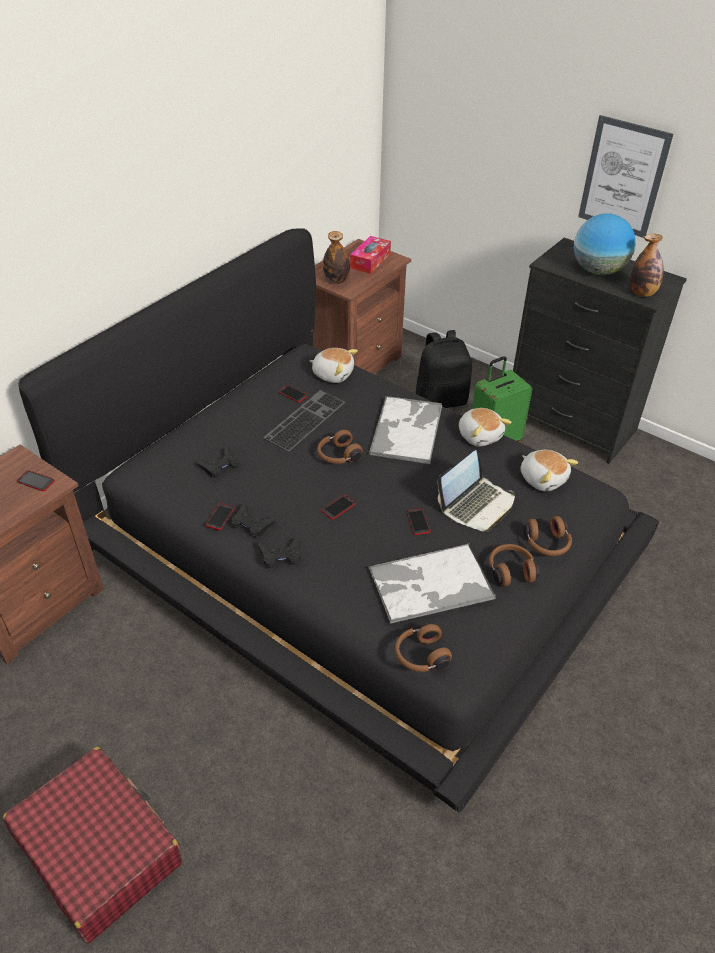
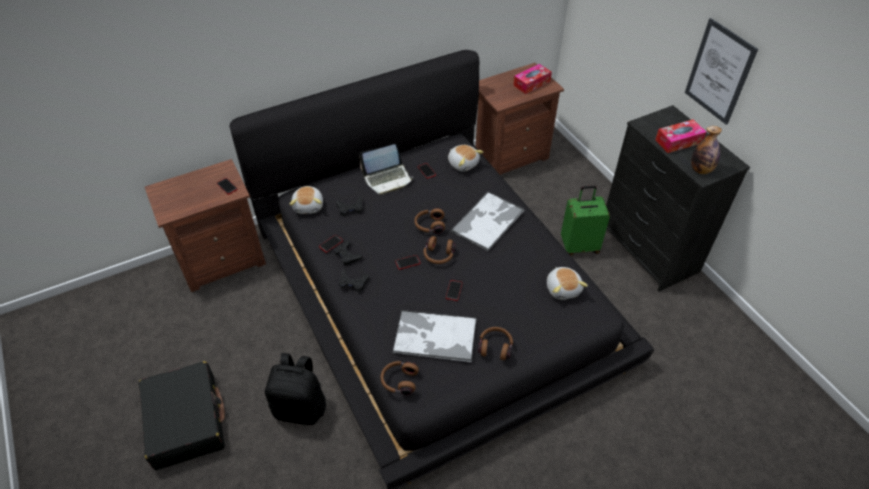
camera: 25 degrees right, 5 degrees up
(99, 849) = (186, 421): red suitcase -> black suitcase
(304, 419) = (423, 191): keyboard -> none
(336, 280) = (497, 93): bottle -> none
(441, 400) = (559, 201): black backpack -> black backpack (301, 407)
(476, 505) = (502, 292): laptop -> laptop (387, 179)
(480, 435) = (538, 241): plush toy -> plush toy (309, 206)
(547, 544) = (533, 337): brown headphones -> brown headphones (438, 256)
(597, 271) = (678, 141): globe -> tissue box

